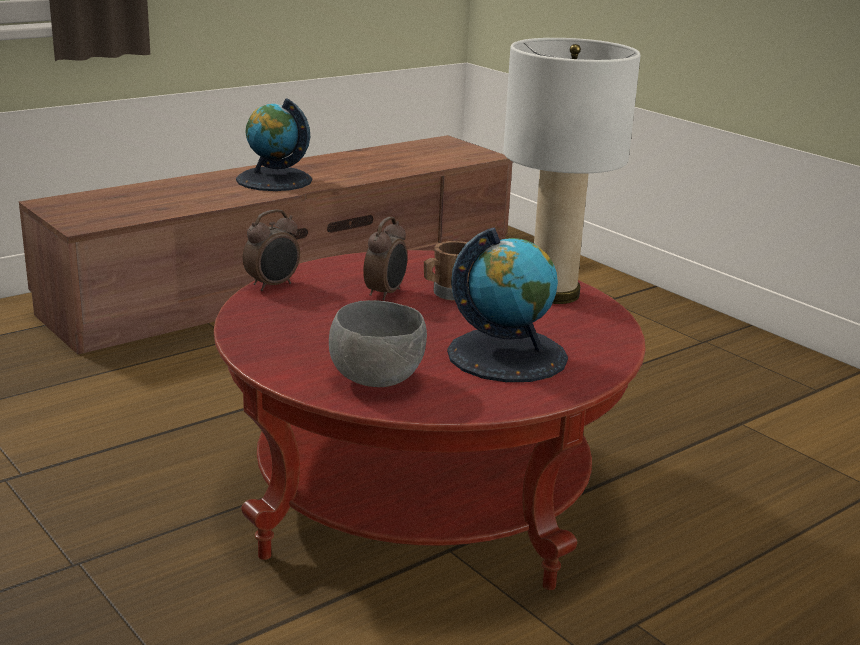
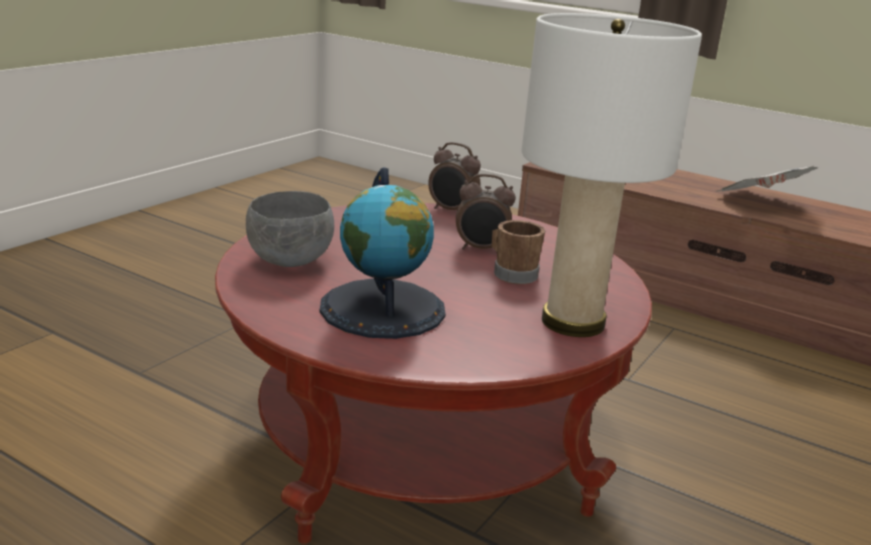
camera: 70 degrees right, 0 degrees up
(274, 180) = (759, 203): globe -> newspaper

